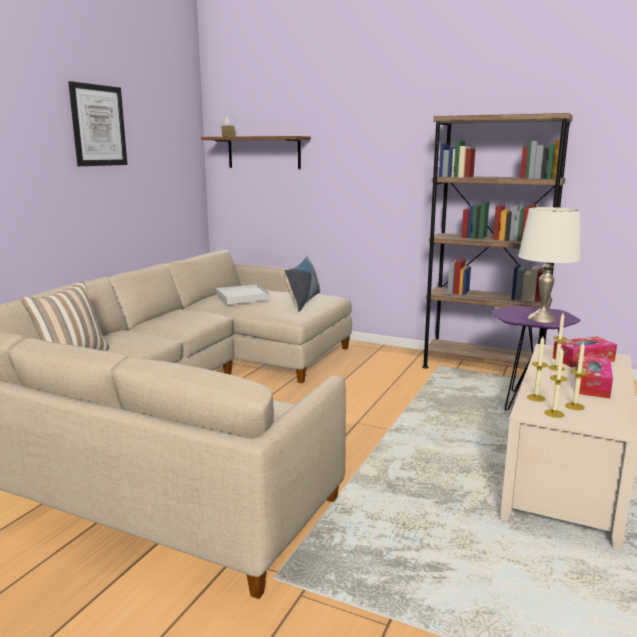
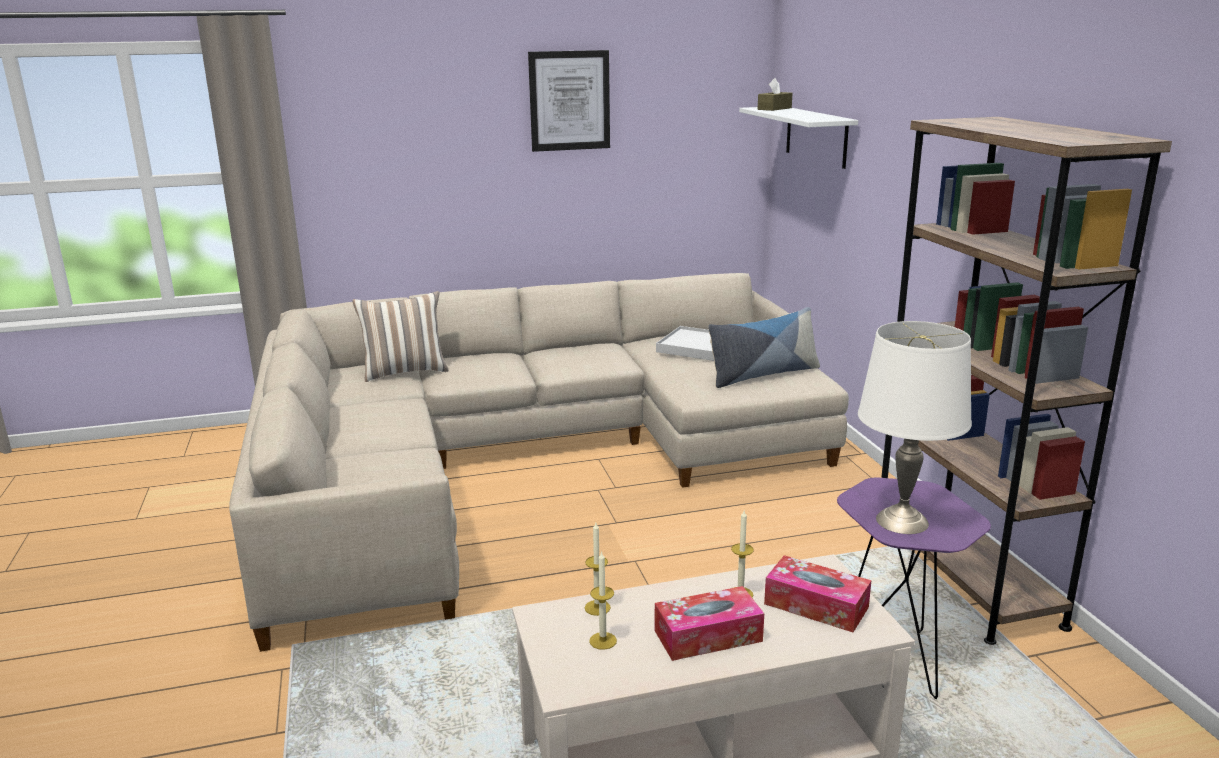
camera: 50 degrees right, 5 degrees up
(264, 152) = (816, 136): brown shelf -> white shelf
(554, 413) = (558, 632): candle -> none

